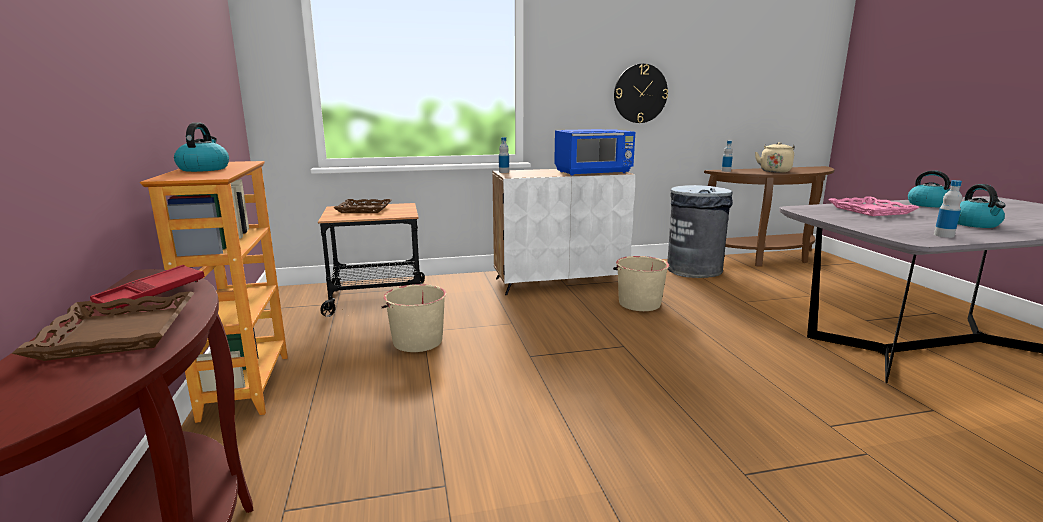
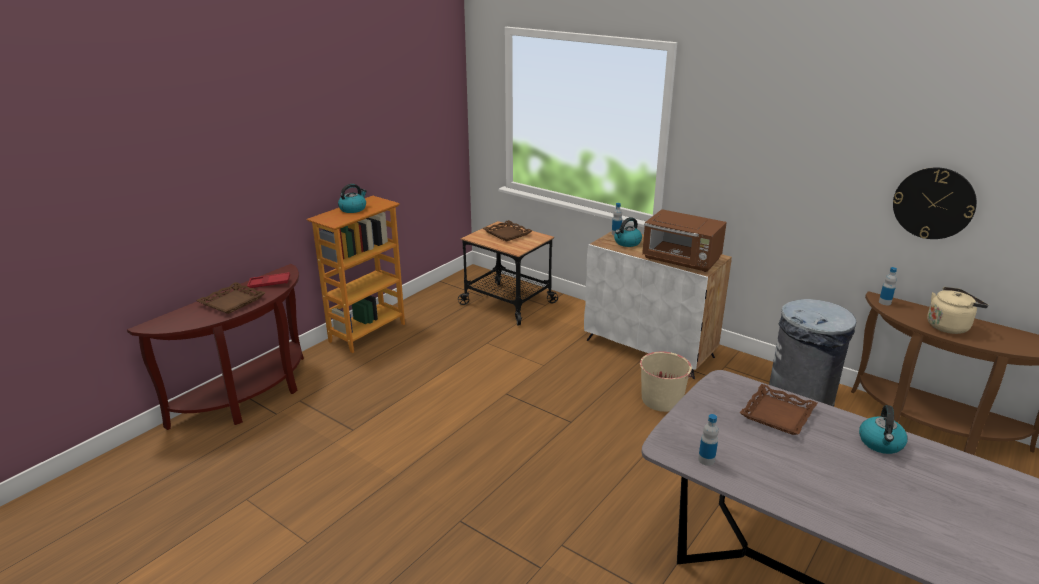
camera: 50 degrees right, 10 degrees up
(417, 341) = (472, 348): beige bucket -> none
(594, 172) = (682, 260): blue microwave -> brown microwave
(640, 93) = (792, 184): wall clock -> wall clock (933, 203)
(871, 210) = (778, 415): pink tray -> brown tray
(975, 224) = (795, 475): kettle -> kettle (627, 243)

